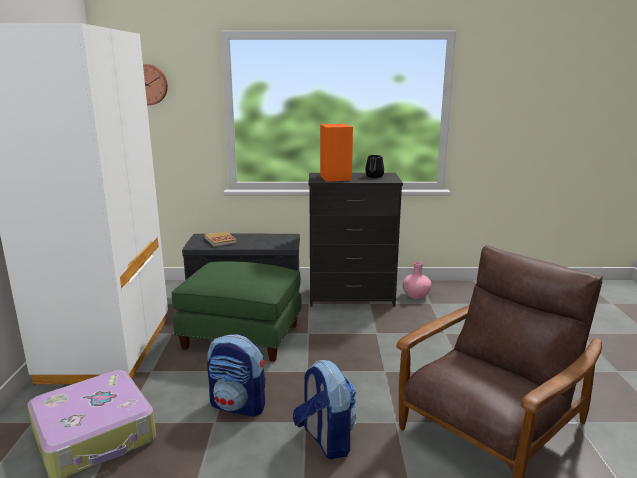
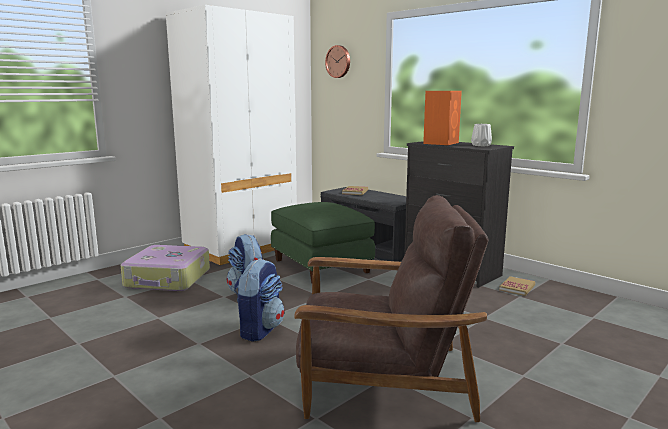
camera: 45 degrees right, 5 degrees down
(375, 176) = (481, 145): black vase -> white vase
(416, 296) = (517, 287): pink vase -> book

